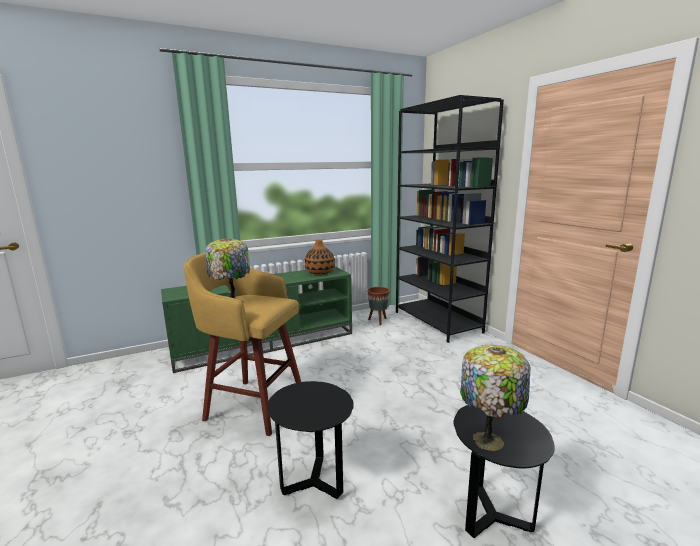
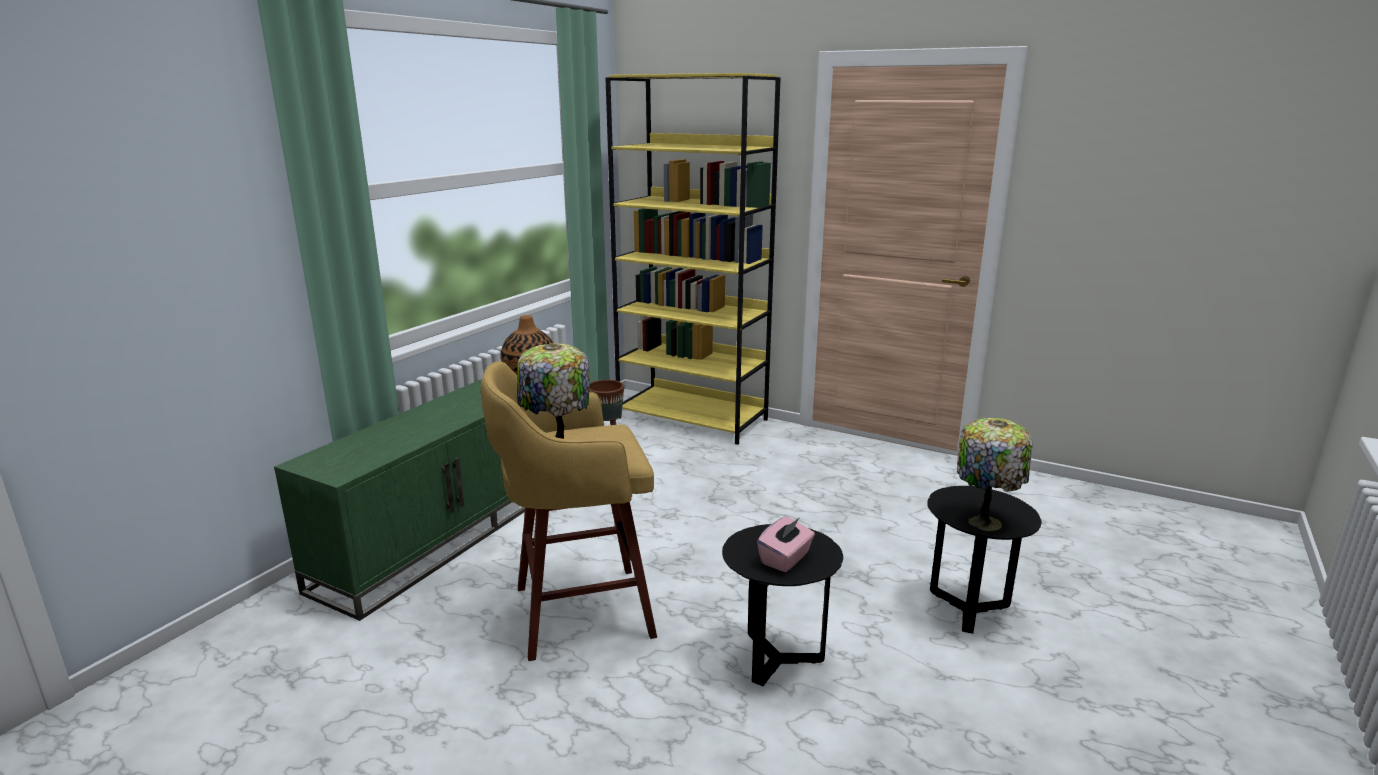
camera: 35 degrees left, 5 degrees up
(304, 408) = (785, 559): none -> pink tissue box
(437, 322) = (693, 418): black bookcase -> yellow bookcase

